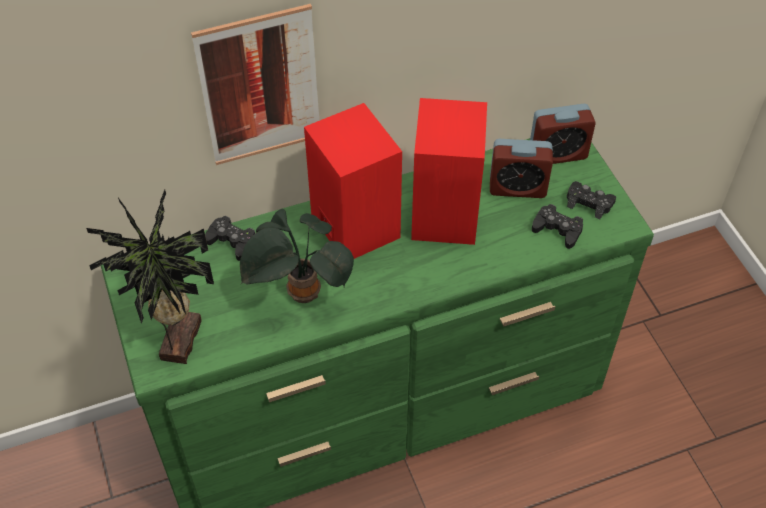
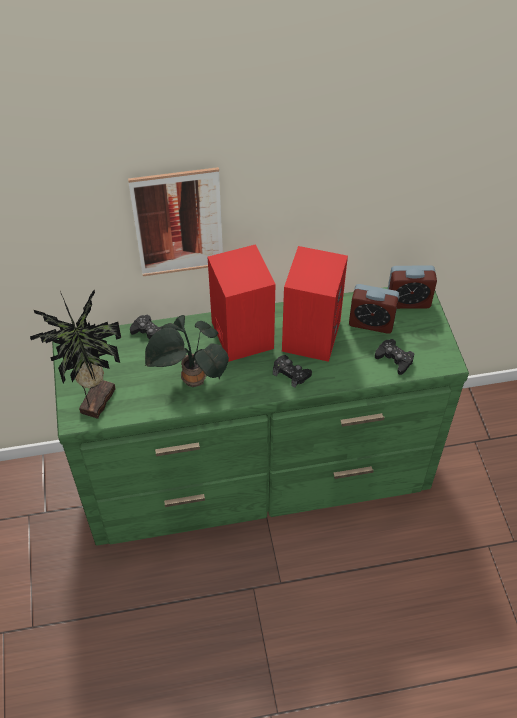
camera: 10 degrees right, 0 degrees up
(589, 203) = (423, 342): black game controller -> black game controller (291, 373)

